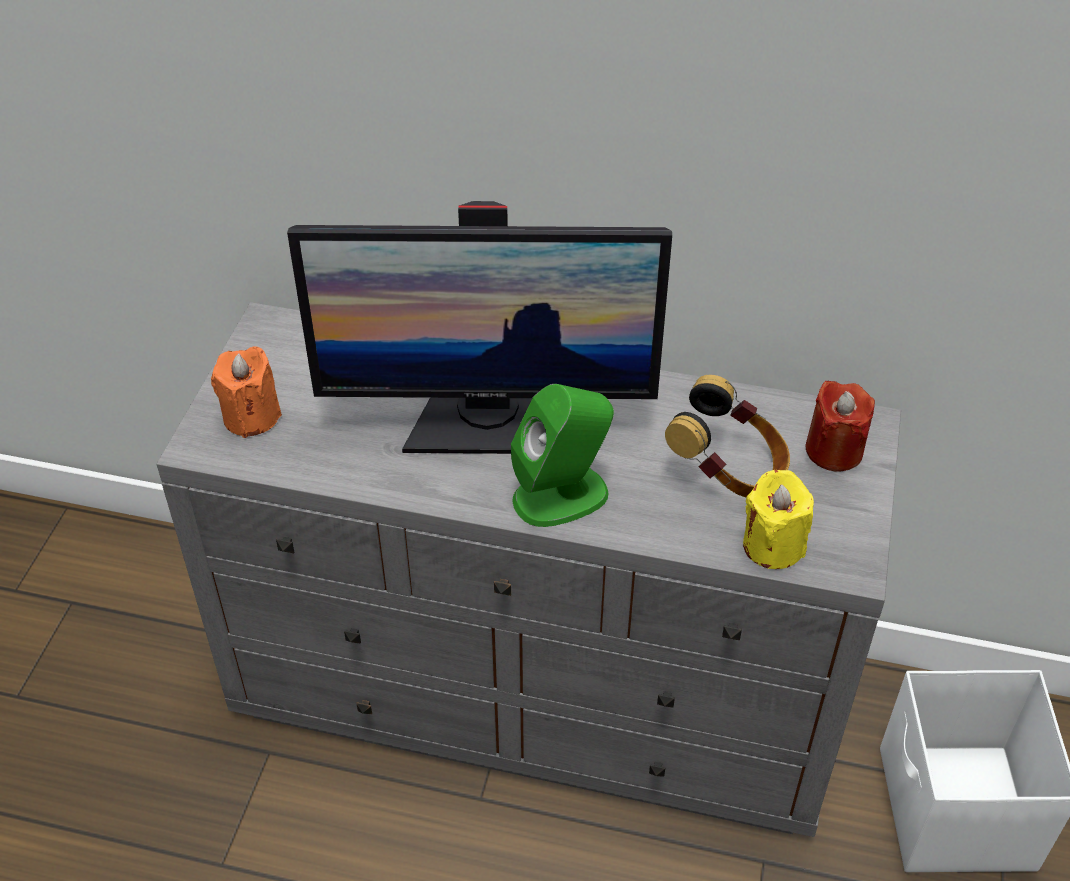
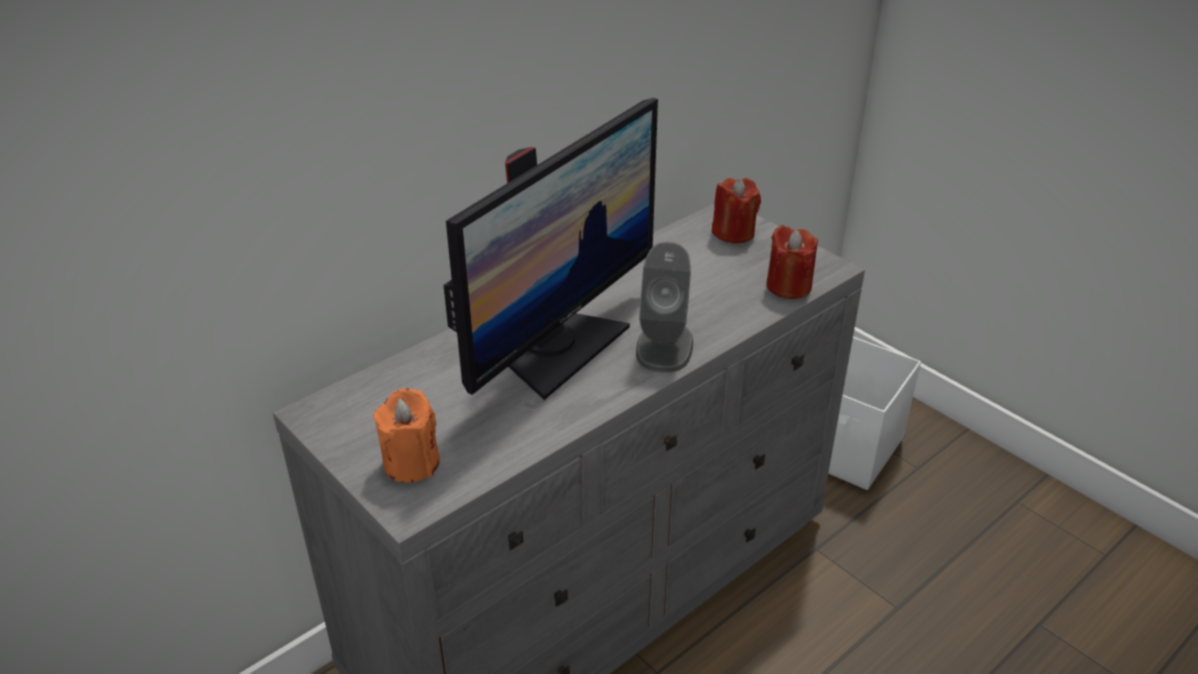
camera: 55 degrees left, 10 degrees down
(562, 495) = (664, 346): green speaker -> grey speaker
(728, 470) = (711, 274): headphones -> none
(773, 545) = (788, 286): yellow candle -> red candle

